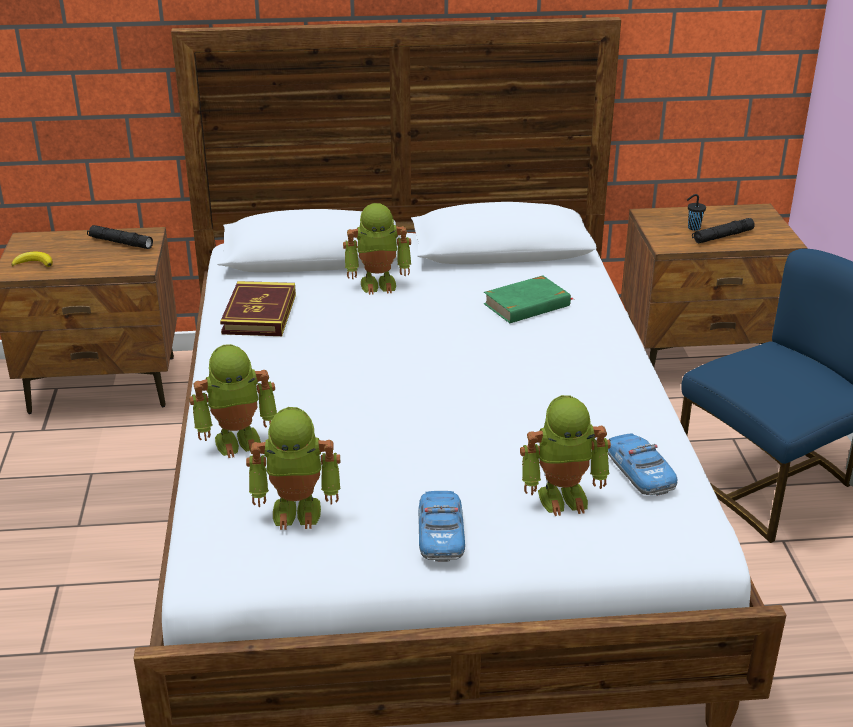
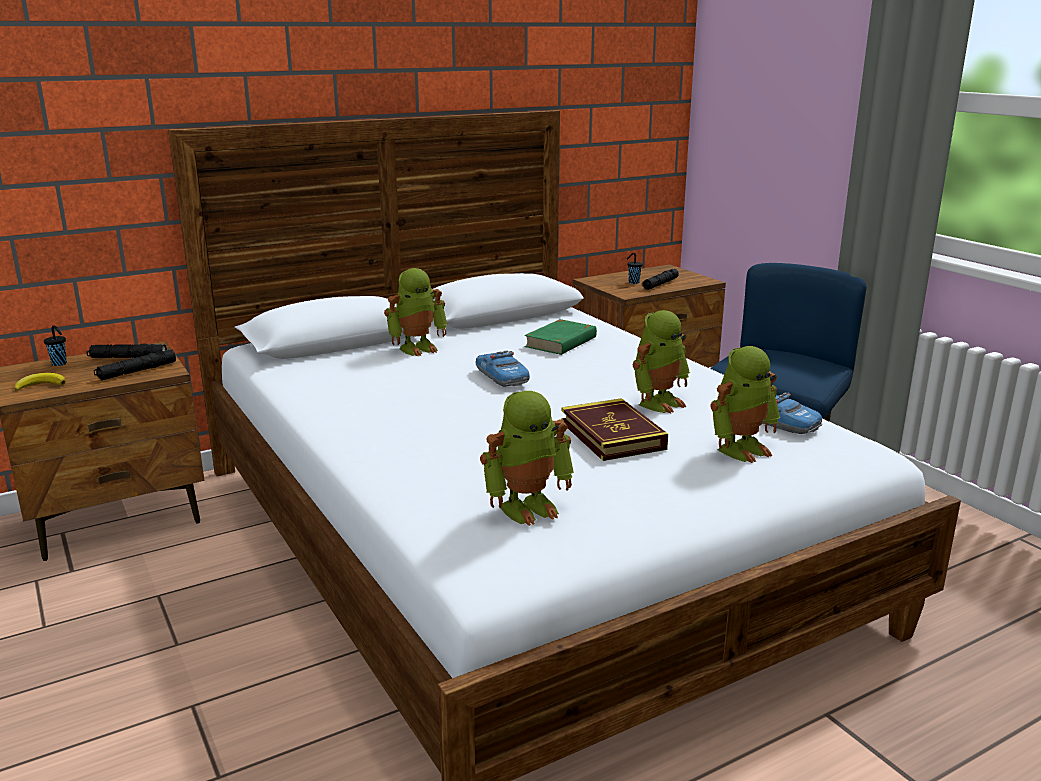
camera: 25 degrees left, 10 degrees down
(64, 239) = (60, 364): none -> black cup
(115, 262) = (137, 371): none -> black flashlight
(238, 439) = (406, 472): toy robot -> toy robot (658, 402)
(259, 314) = (327, 384): book -> book (612, 435)
(440, 533) = (674, 495): toy car -> toy car (501, 377)

